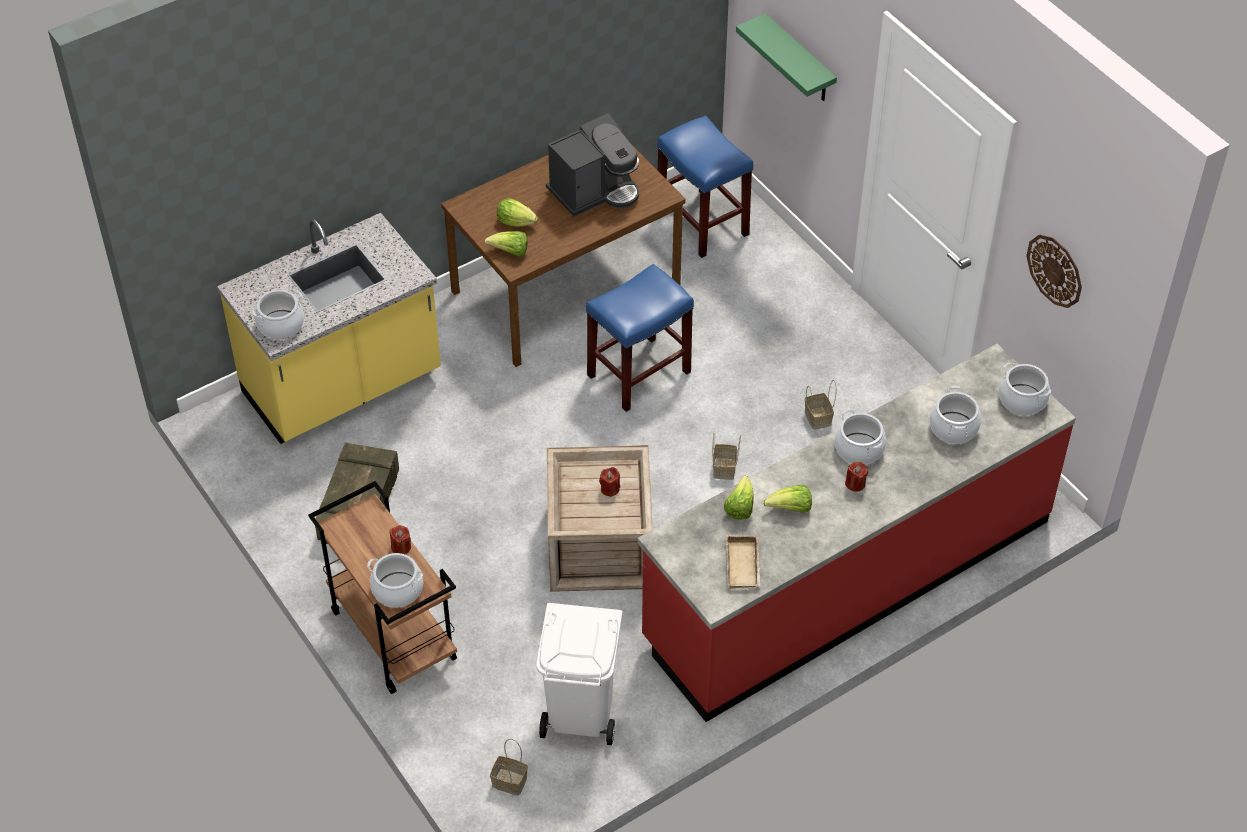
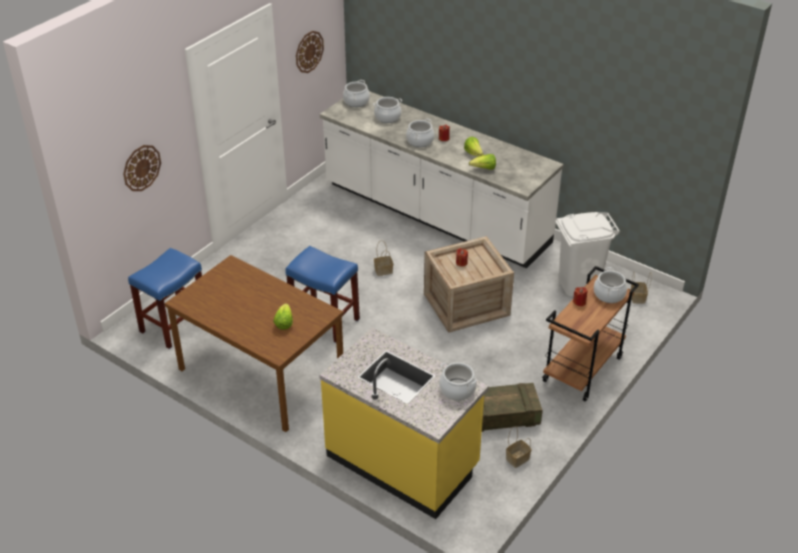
camera: 110 degrees left, 10 degrees down
(510, 252) = (315, 318): lettuce -> none
(595, 191) = (238, 294): coffee machine -> none
(744, 566) = (520, 160): beige tray -> none
(799, 60) = (141, 168): green shelf -> wall clock
(818, 419) = (328, 244): basket -> basket (517, 458)
(847, 579) = (435, 215): red counter -> white counter

